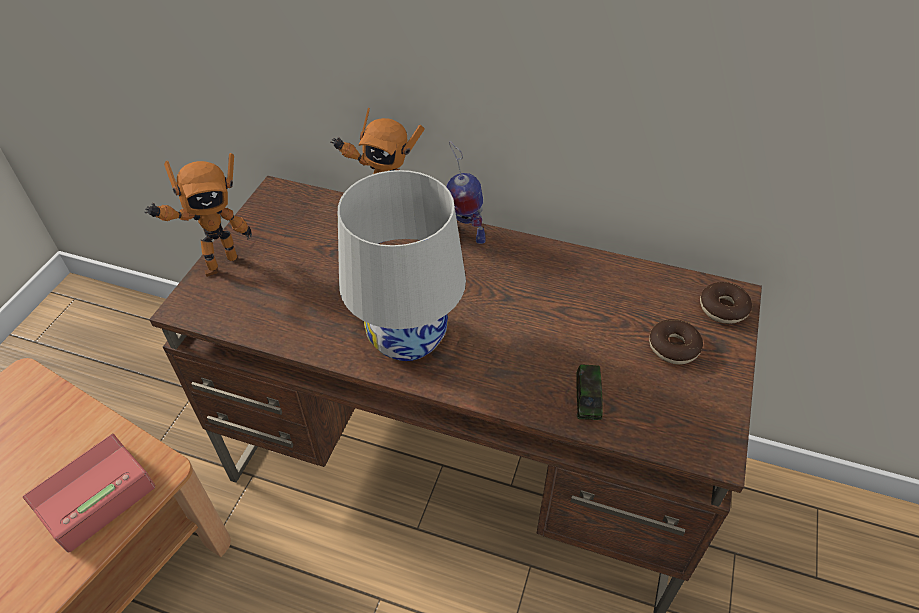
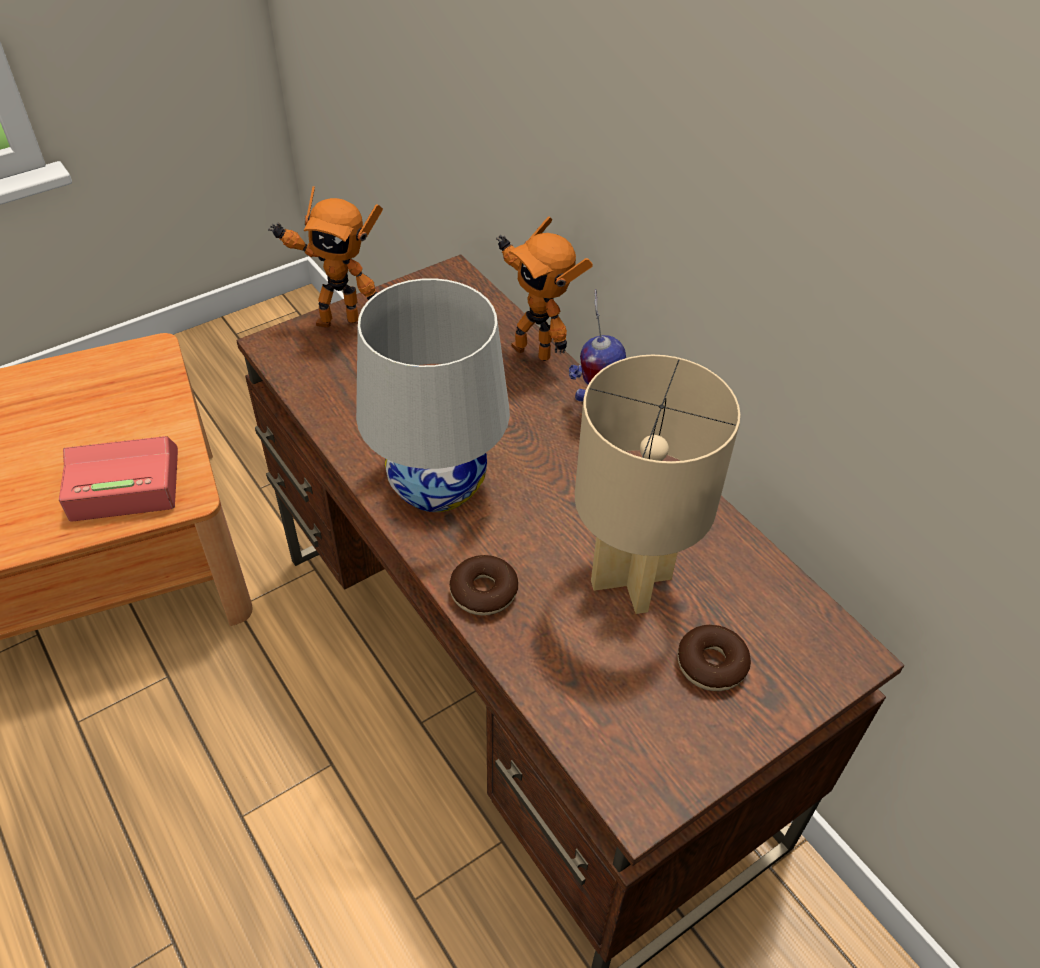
camera: 35 degrees right, 0 degrees up
(582, 325) = (630, 579): none -> beige table lamp
(588, 398) = (557, 655): toy car -> none
(723, 308) = (821, 660): donut -> donut (484, 592)

